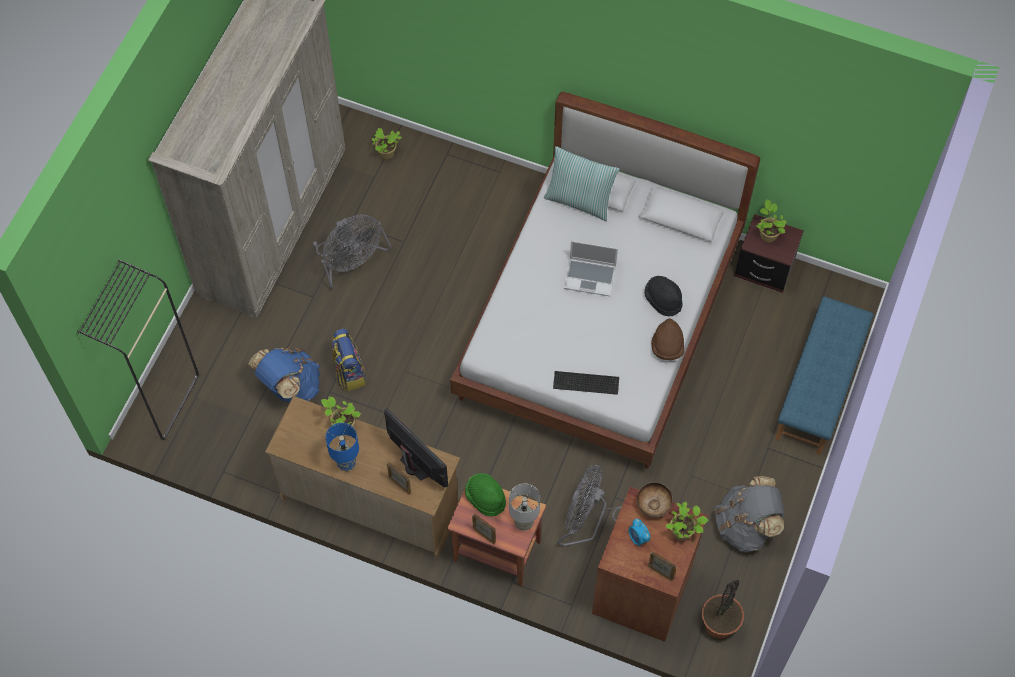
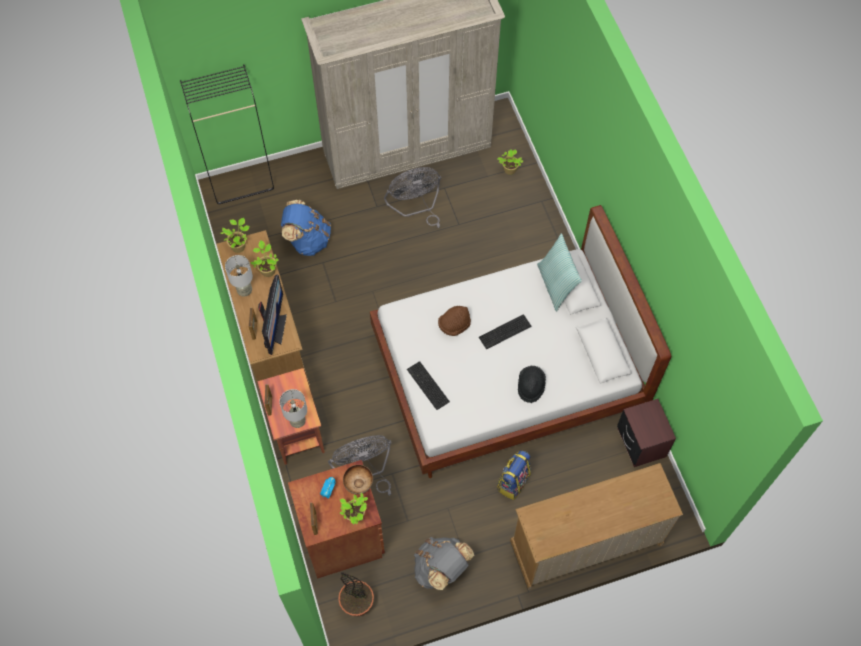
camera: 50 degrees right, 0 degrees up
(346, 463) = (244, 290): blue table lamp -> grey table lamp
(349, 261) = (418, 206): grey fan -> grey fan turned 150 degrees clockwise
(349, 372) = (344, 262): backpack -> backpack (513, 481)
(486, 498) = (296, 387): green hat -> none
(590, 277) = (506, 332): laptop -> keyboard
(667, 346) = (498, 414): brown hat -> brown hat (454, 325)
(767, 234) = (650, 418): potted plant -> potted plant (239, 246)
(819, 388) = (585, 542): blue bench -> brown cabinet

